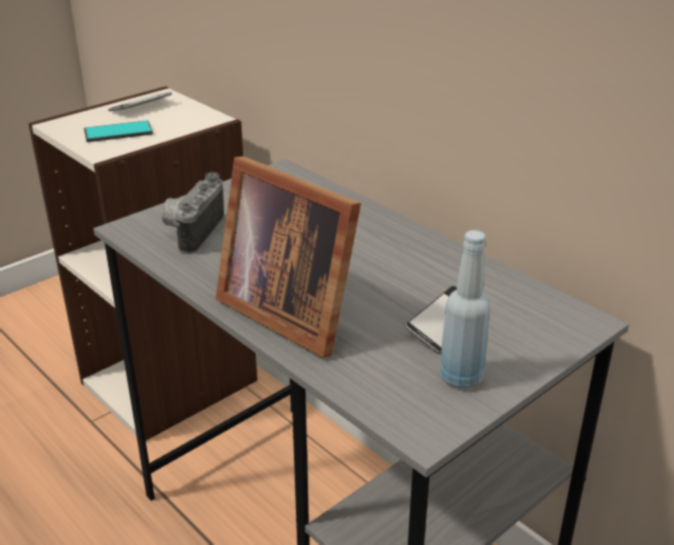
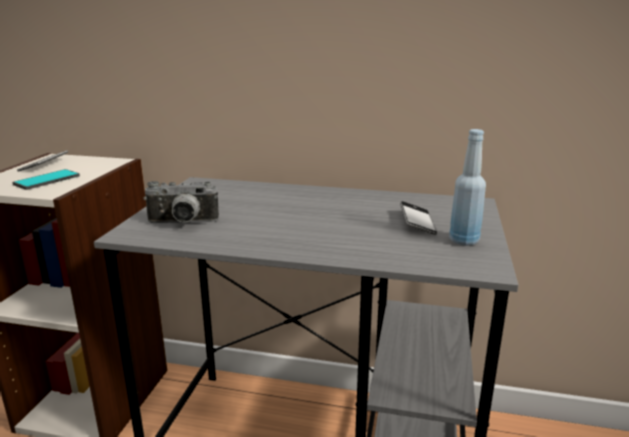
camera: 35 degrees left, 10 degrees down
(192, 232) = (182, 223): camera -> camera turned 75 degrees counterclockwise
(289, 310) = (318, 242): picture frame -> none

